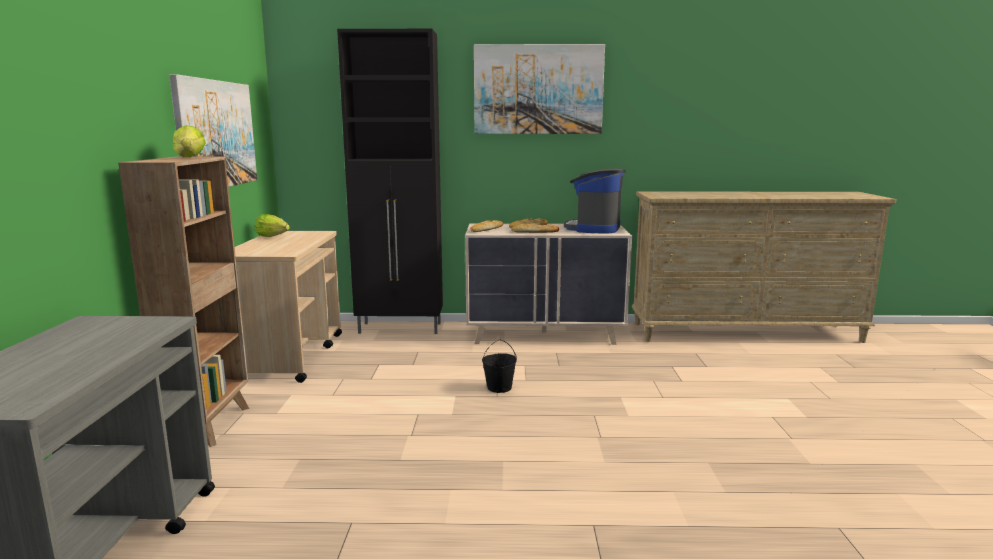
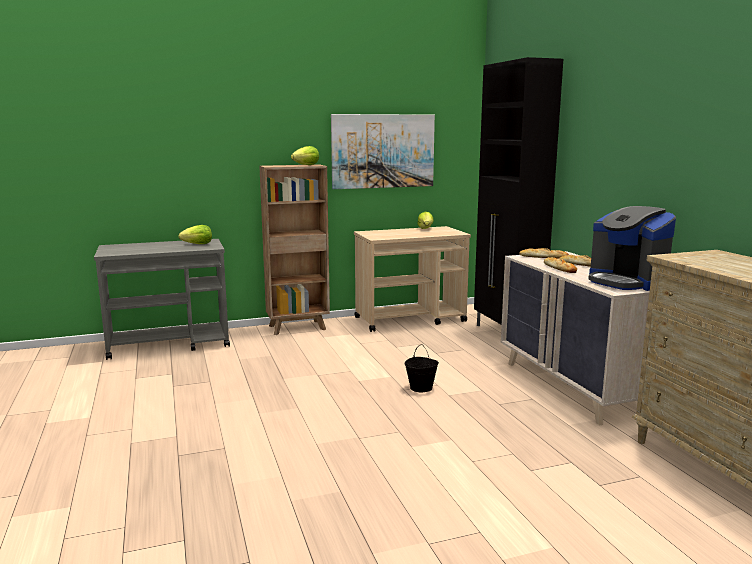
camera: 70 degrees right, 0 degrees up
(111, 329) = (198, 244): none -> lettuce
(538, 90) = (634, 111): picture -> none
(593, 228) = (626, 282): coffee machine -> coffee machine turned 120 degrees counterclockwise

